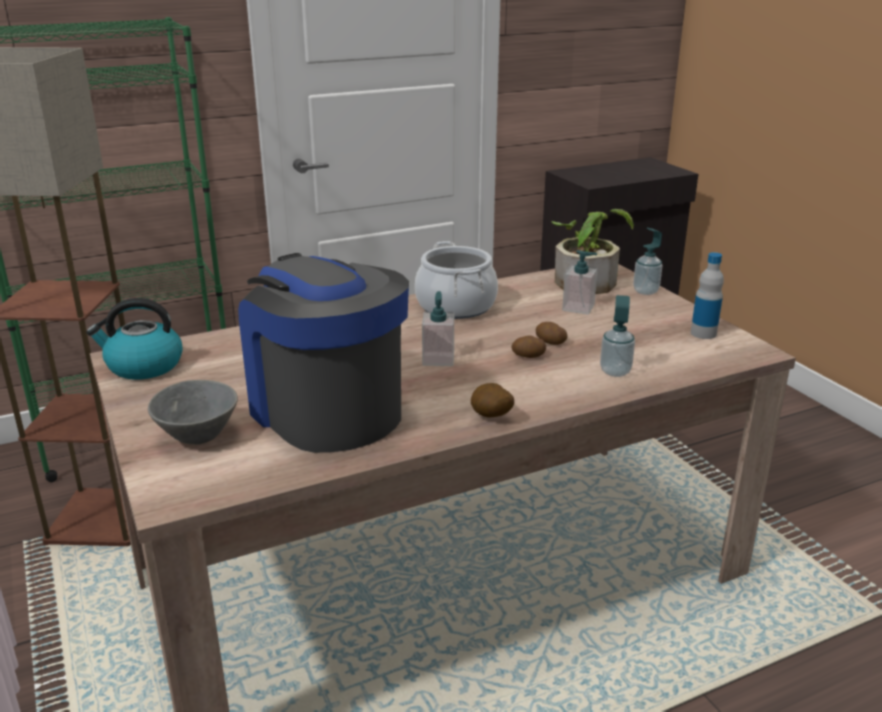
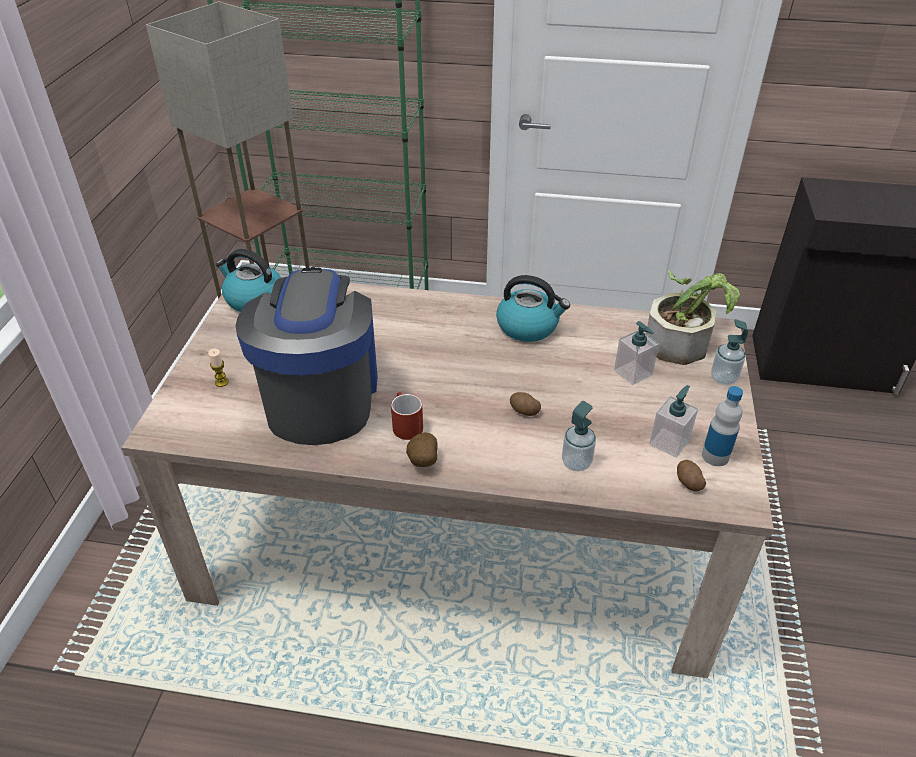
camera: 35 degrees right, 15 degrees up
(195, 436) = (221, 382): grey bowl -> candle
(438, 359) = (450, 381): soap dispenser -> soap dispenser (669, 442)
(438, 400) = (404, 425): none -> red mug
(455, 306) = (528, 326): cooking pot -> kettle
(550, 342) = (559, 403): potato -> potato (688, 482)

